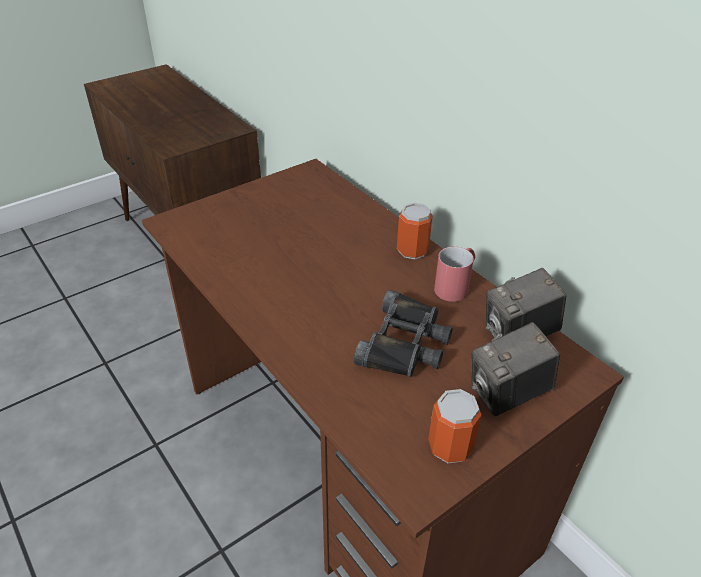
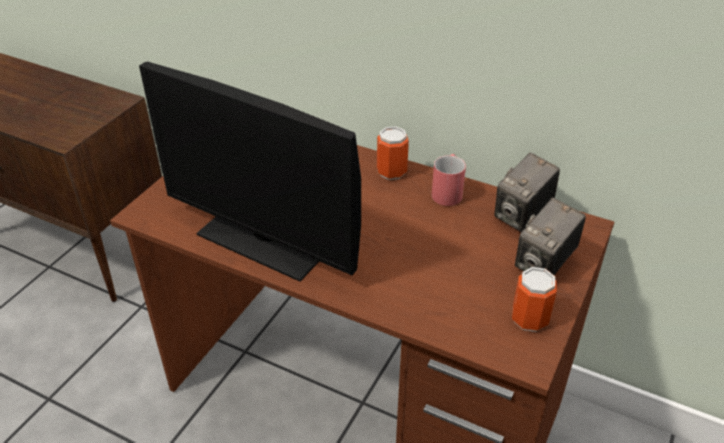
camera: 25 degrees left, 0 degrees up
(249, 277) = (264, 240): none -> monitor
(405, 343) = (441, 252): black binoculars -> none

